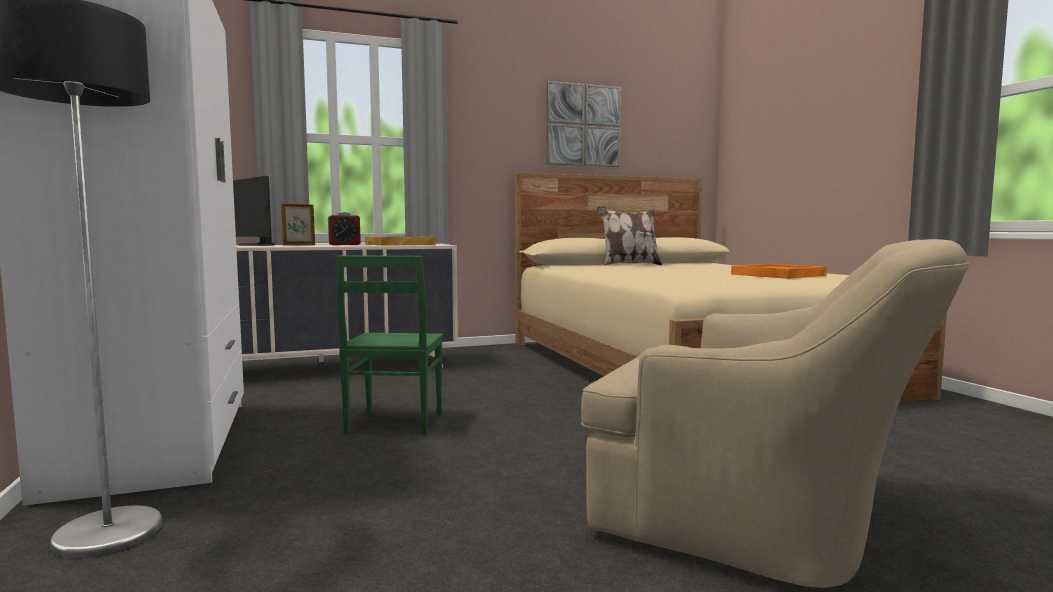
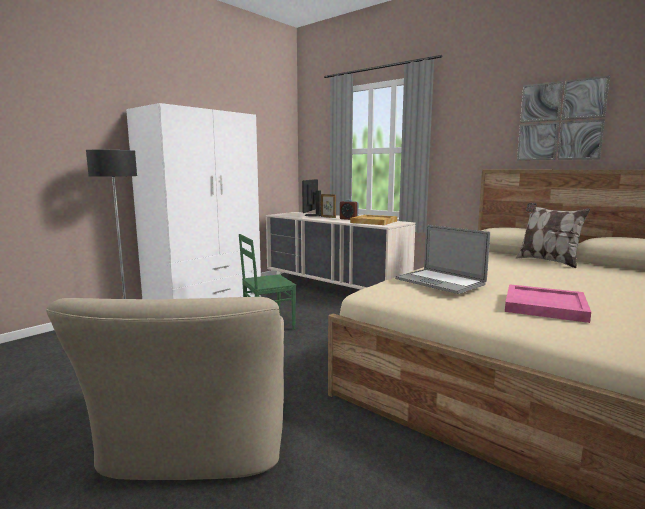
camera: 60 degrees right, 5 degrees up
(693, 271) = (439, 281): none -> laptop
(778, 275) = (544, 306): orange tray -> pink tray

